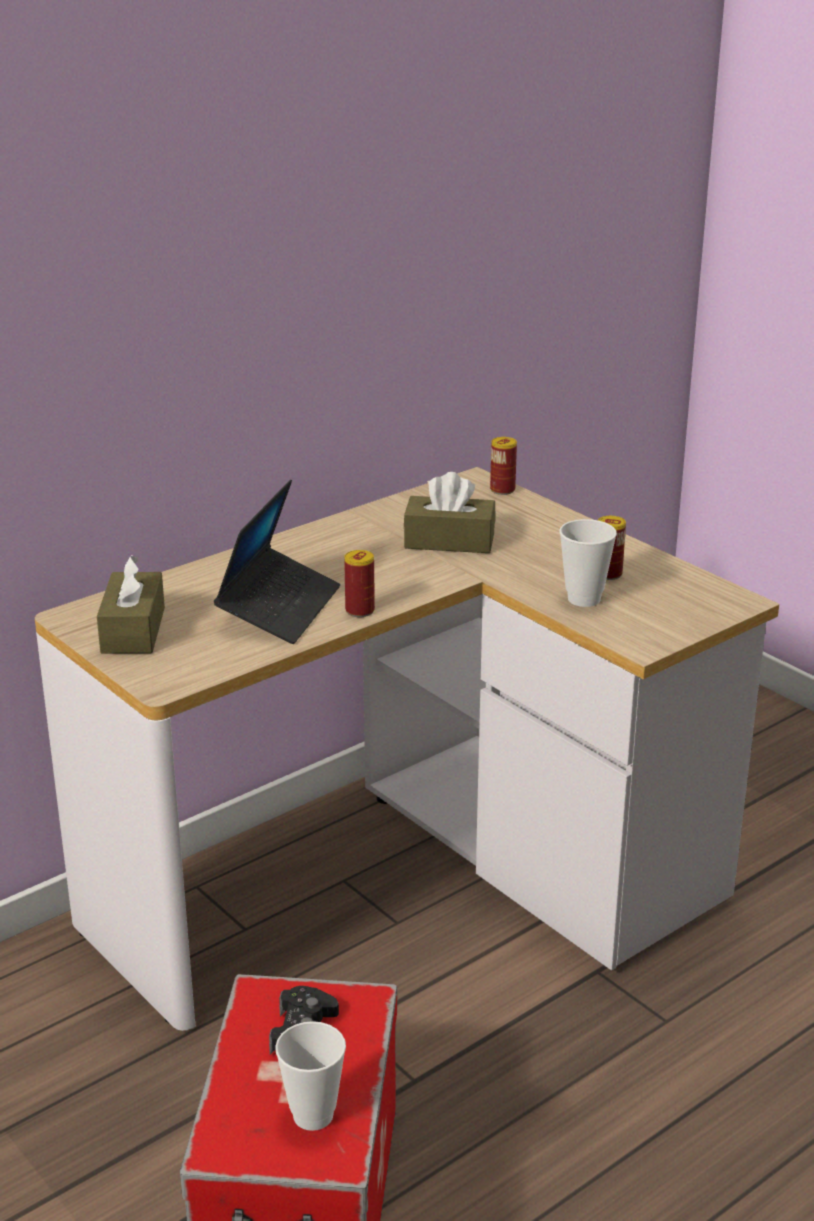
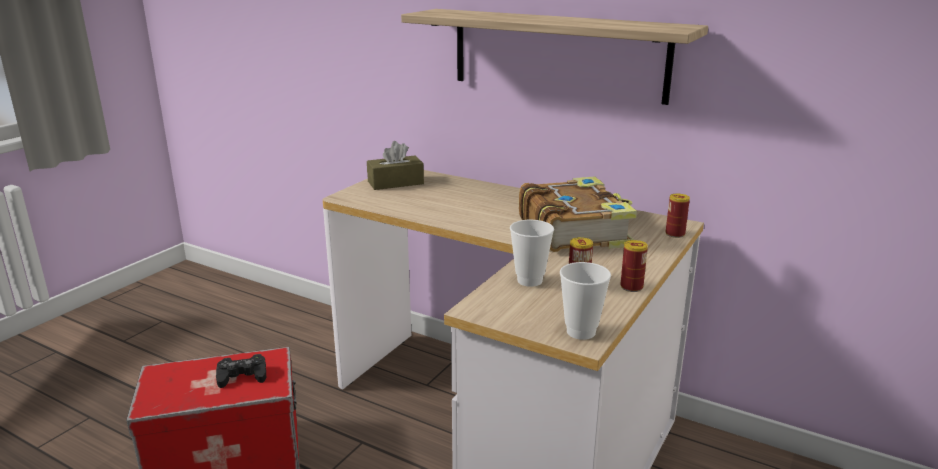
camera: 70 degrees right, 5 degrees down
(276, 316) = (557, 54): none -> shelf
(279, 608) = (443, 205): laptop -> none
(313, 1115) = (180, 392): cup -> cup (581, 332)
(360, 610) = (456, 222): can -> can (631, 287)
(449, 541) = (574, 230): brown tissue box -> book

